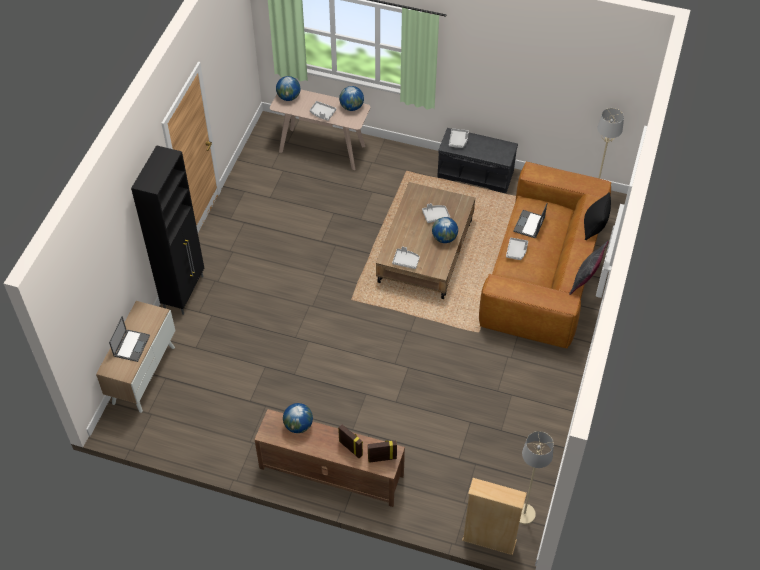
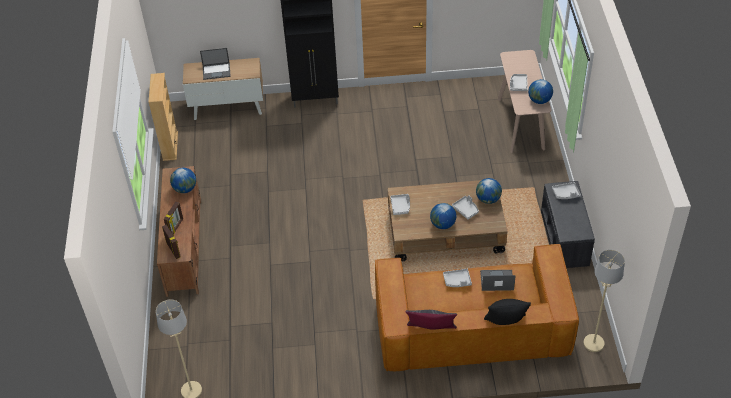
camera: 70 degrees right, 5 degrees down
(289, 97) = (522, 59): globe -> globe (488, 199)
(489, 540) = (156, 373): beige bookcase -> beige bookcase (170, 146)

